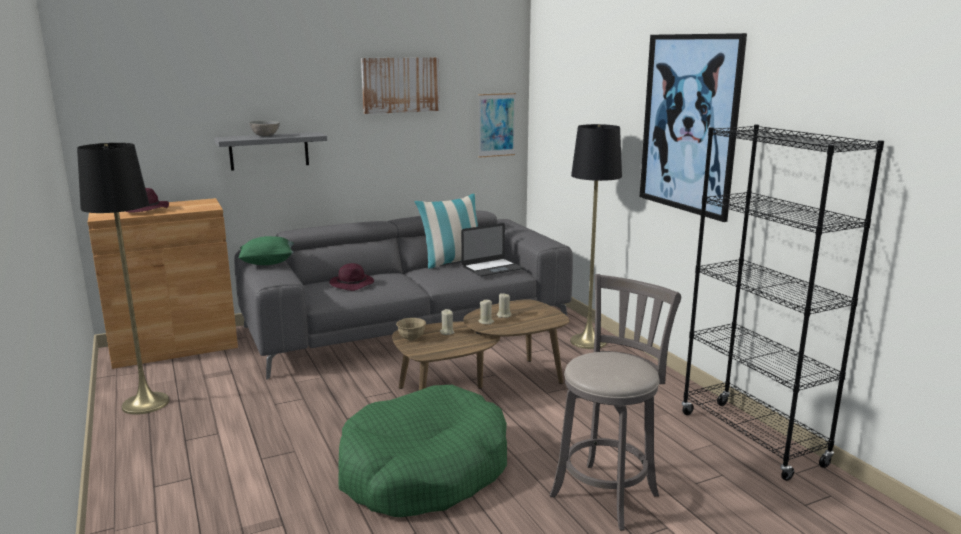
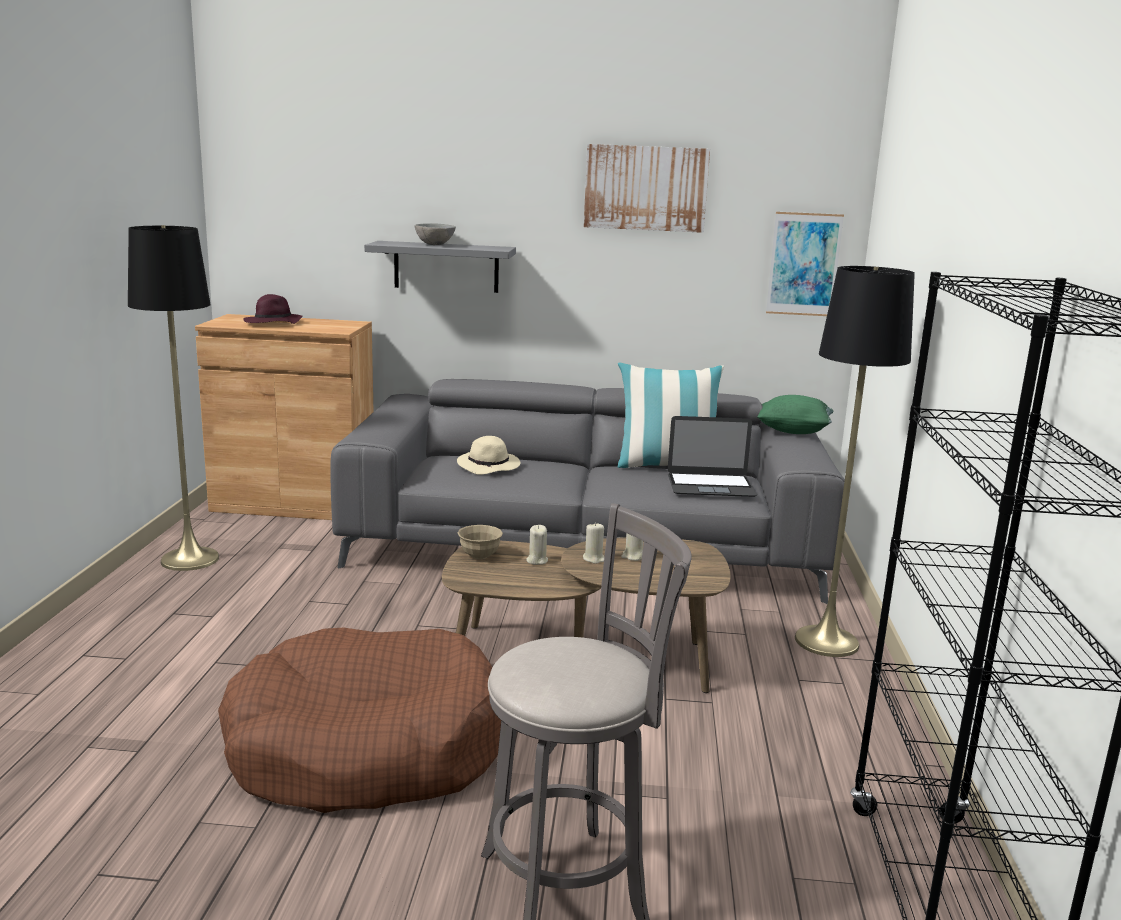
camera: 30 degrees right, 0 degrees up
(268, 263) = (392, 415): green pillow -> green pillow (793, 431)
(352, 284) = (489, 466): purple hat -> beige hat
(423, 470) = (366, 748): green dog bed -> brown dog bed
(689, 124) = (998, 274): picture -> none

